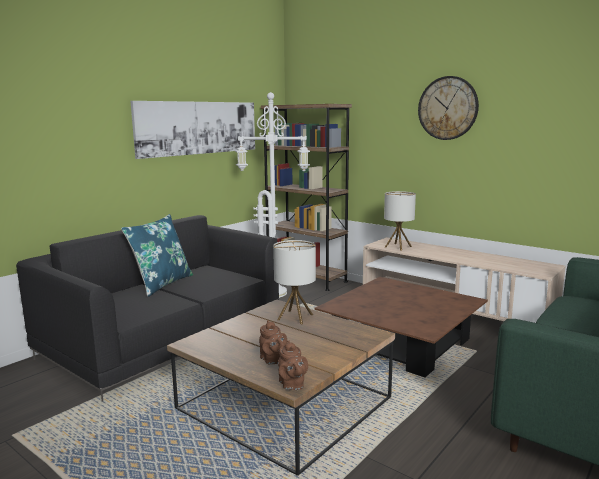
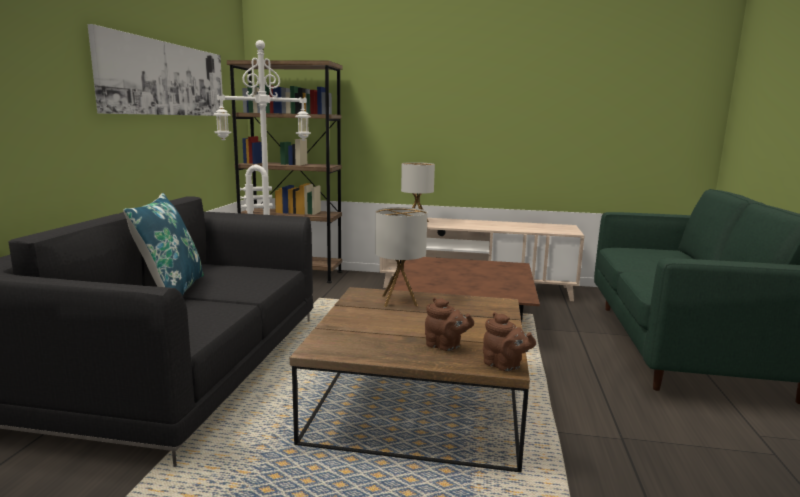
camera: 30 degrees left, 0 degrees up
(448, 108) = (456, 73): wall clock -> none

